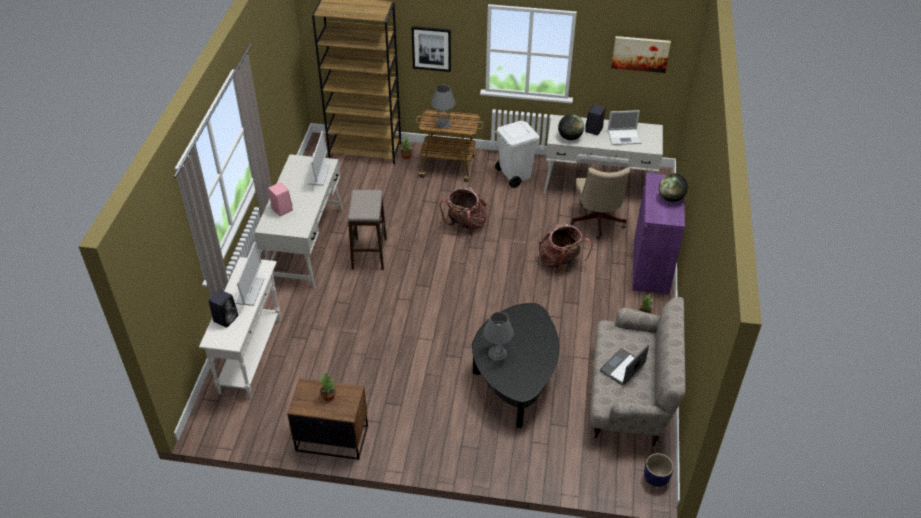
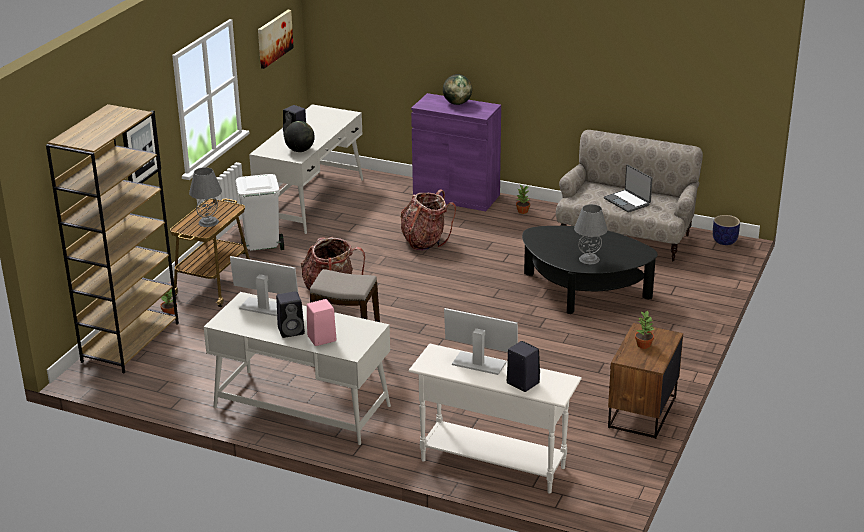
camera: 75 degrees left, 15 degrees down
(290, 193) = (292, 330): none -> black speaker
(597, 223) = (374, 212): beige office chair -> none
(624, 137) = (319, 124): laptop -> none

